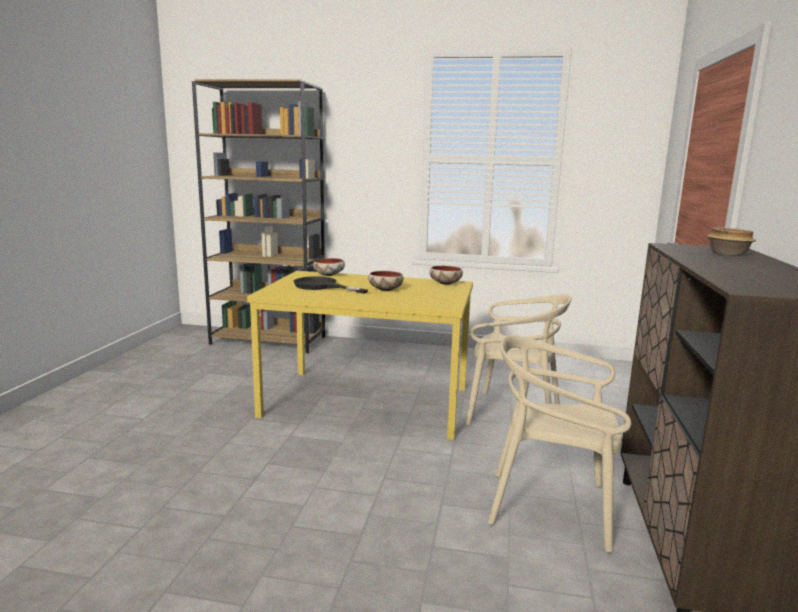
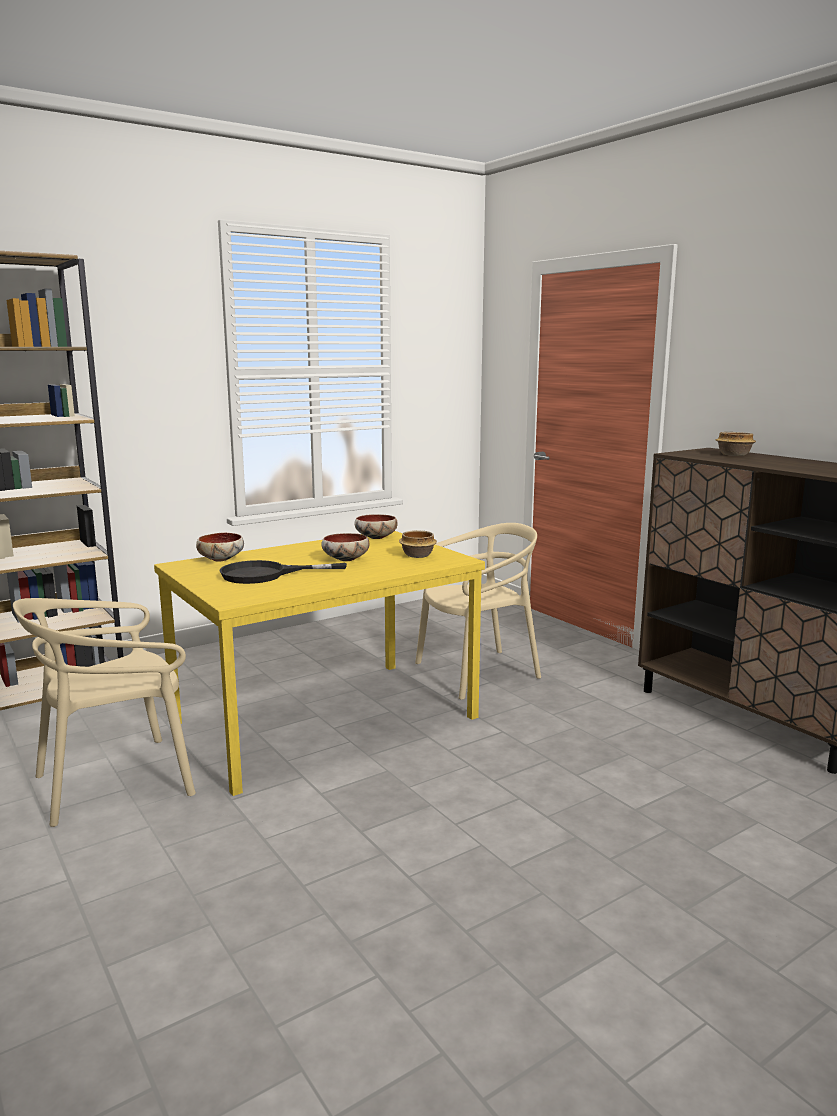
camera: 45 degrees left, 0 degrees up
(433, 297) = (418, 555): none -> bowl
(550, 507) = (642, 734): beige chair -> beige chair (115, 782)

